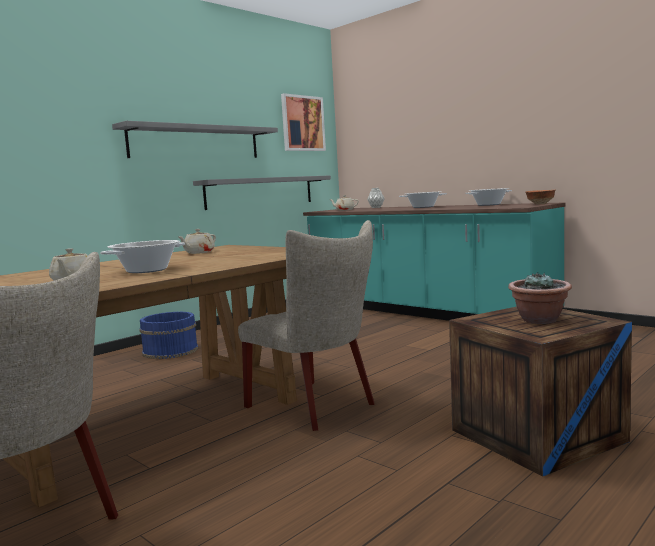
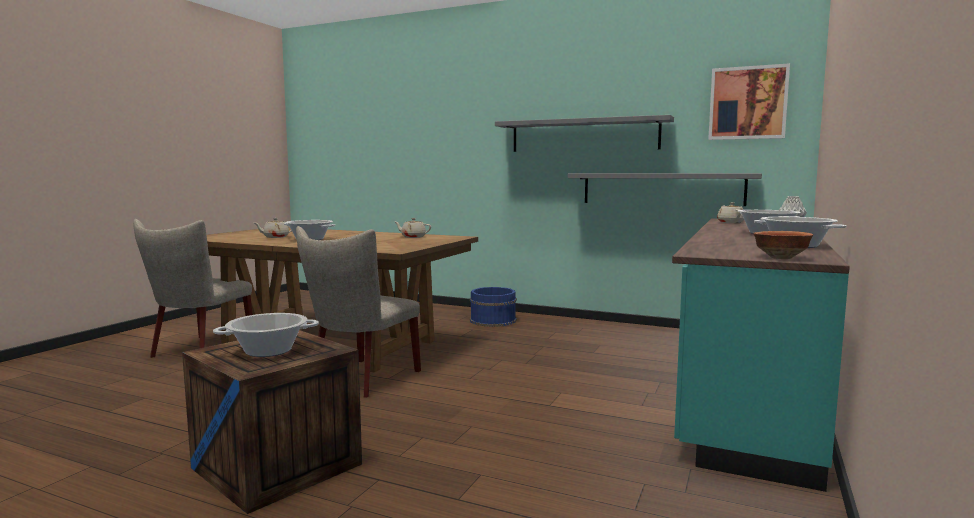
camera: 70 degrees right, 0 degrees up
(539, 320) = (268, 351): potted plant -> cooking pot

